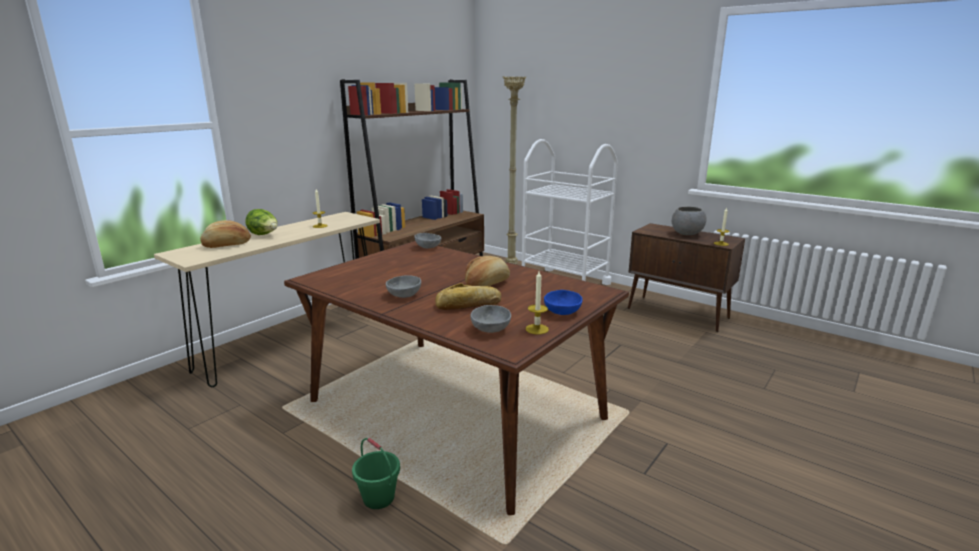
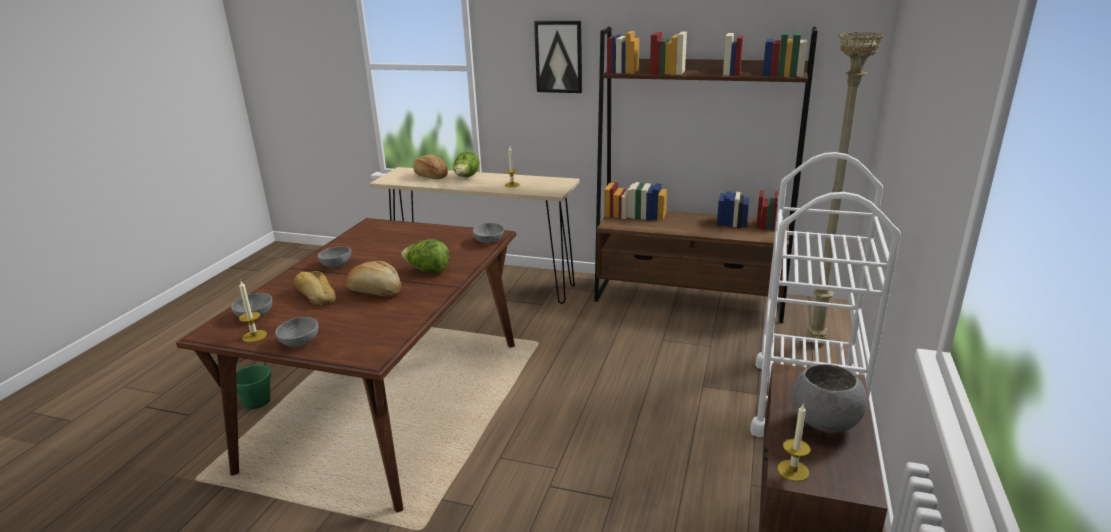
camera: 70 degrees right, 5 degrees up
(301, 107) = (559, 57): none -> picture
(464, 267) = (427, 271): none -> lettuce
(563, 312) = (299, 342): blue bowl -> grey bowl

